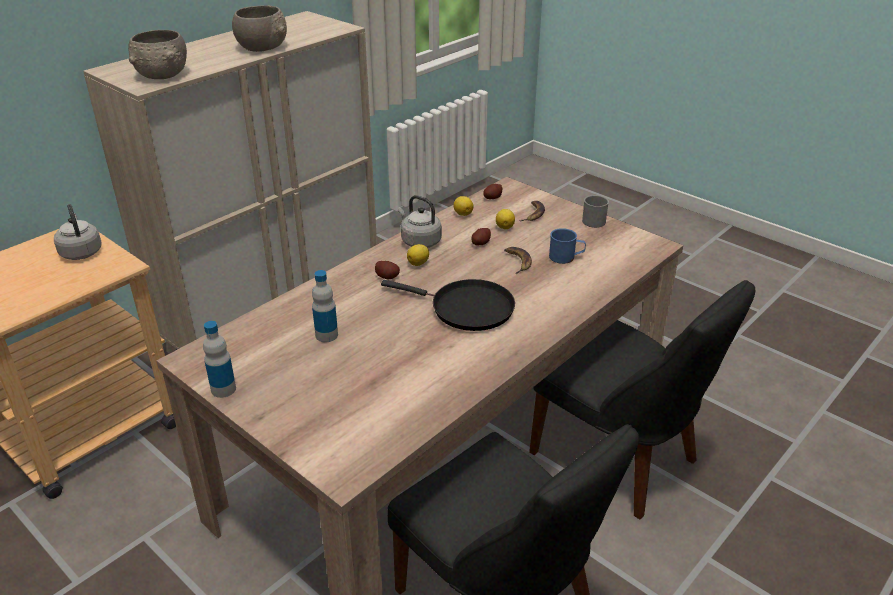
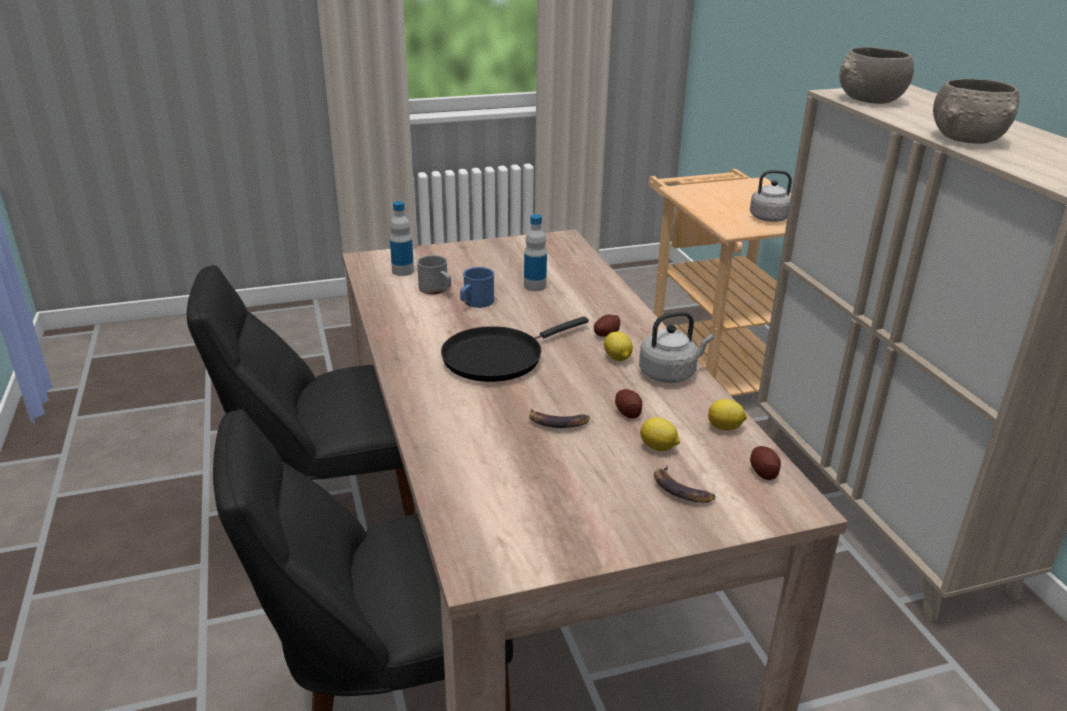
camera: 120 degrees right, 5 degrees down
(223, 389) = (510, 242): bottle -> bottle (403, 271)
(566, 257) = (531, 464): blue mug -> blue mug (475, 303)
(594, 220) = (614, 545): grey mug -> grey mug (436, 290)

